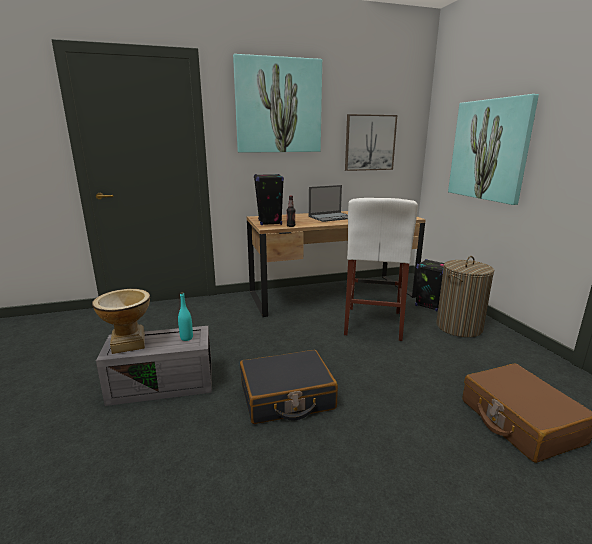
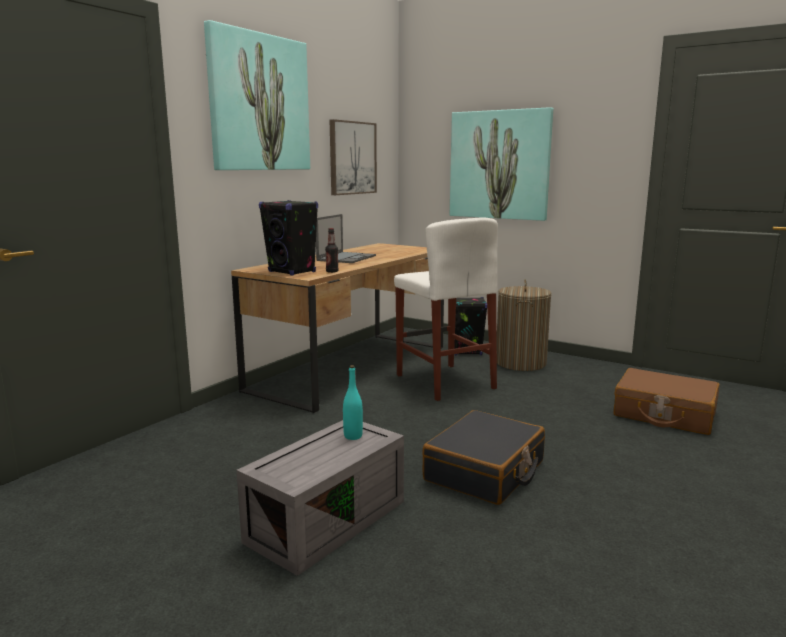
camera: 40 degrees left, 5 degrees down
(129, 344) = (295, 466): vase -> none

